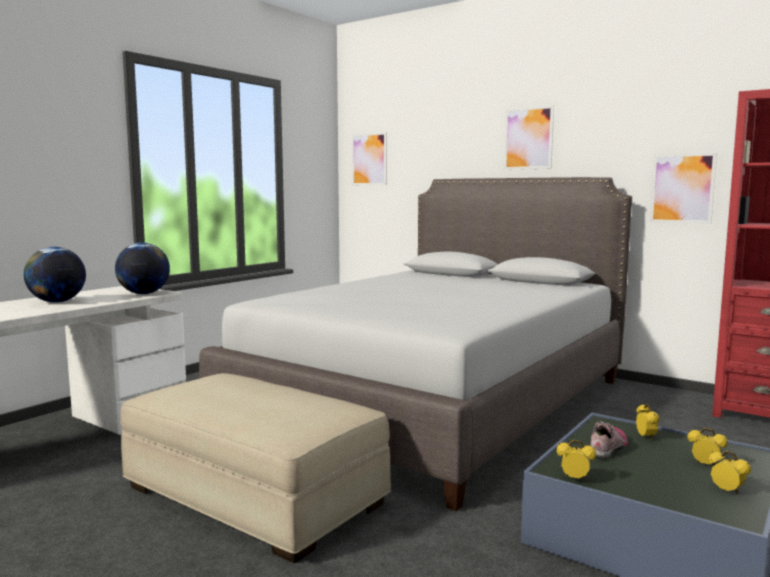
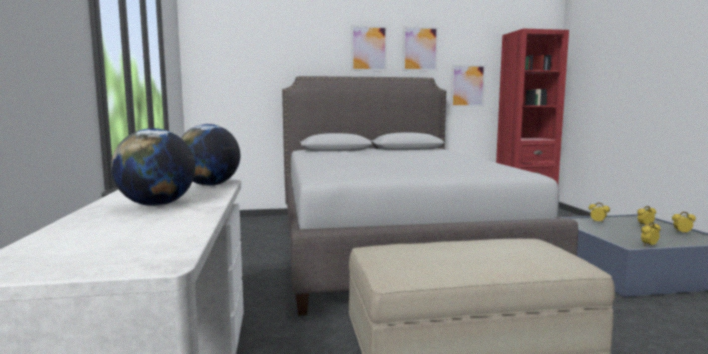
camera: 45 degrees left, 0 degrees up
(369, 159) = (219, 57): picture -> picture (420, 49)
(608, 448) = (605, 230): shoe -> none

